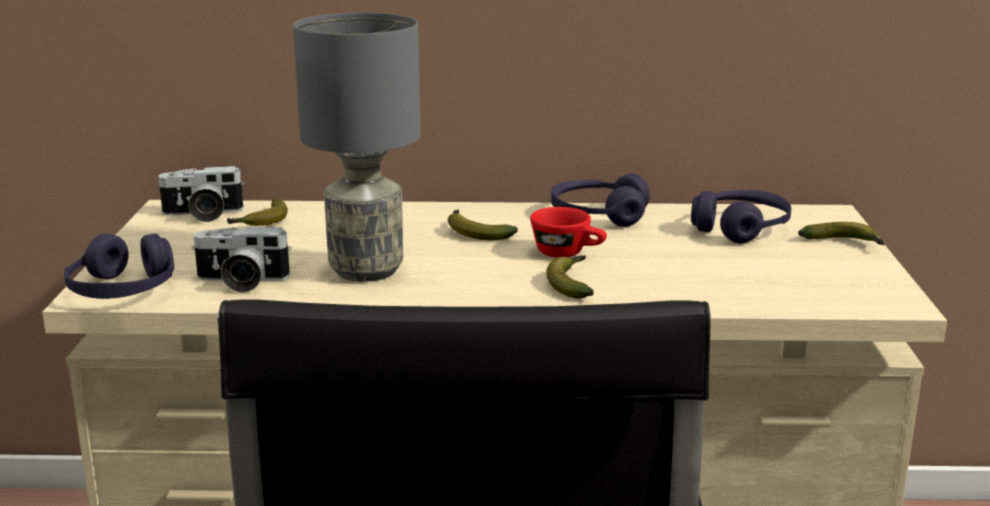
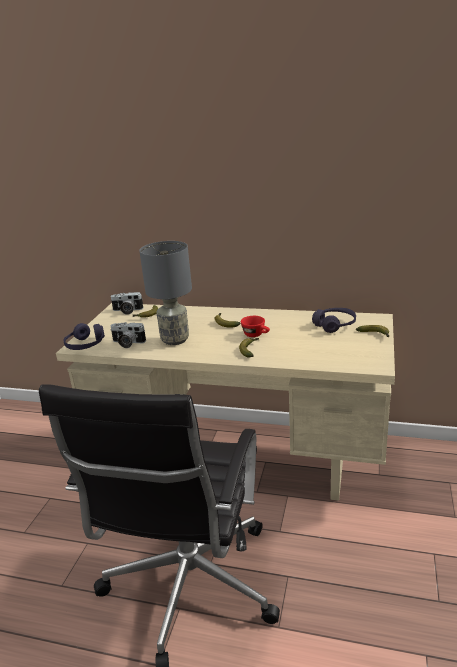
camera: 15 degrees right, 5 degrees up
(598, 216) = (279, 316): purple headphones -> none

